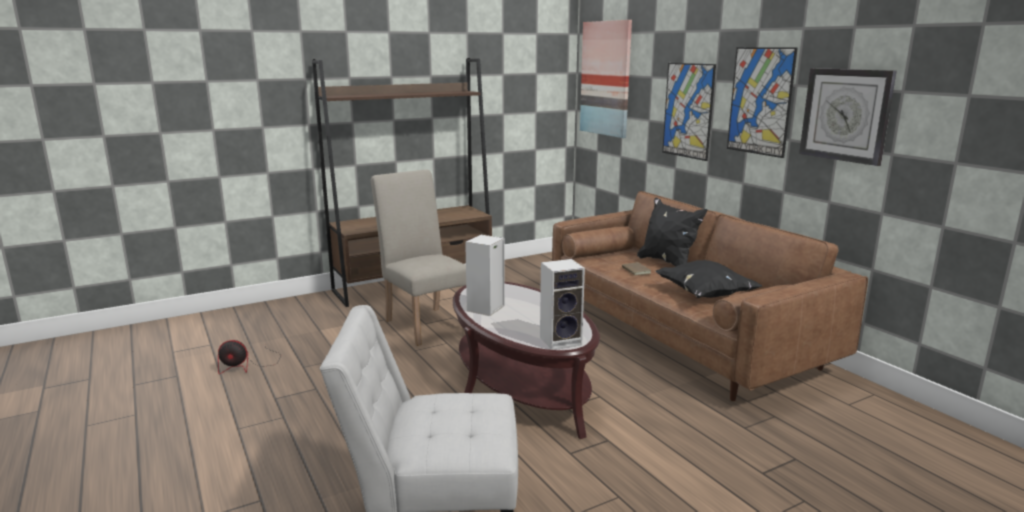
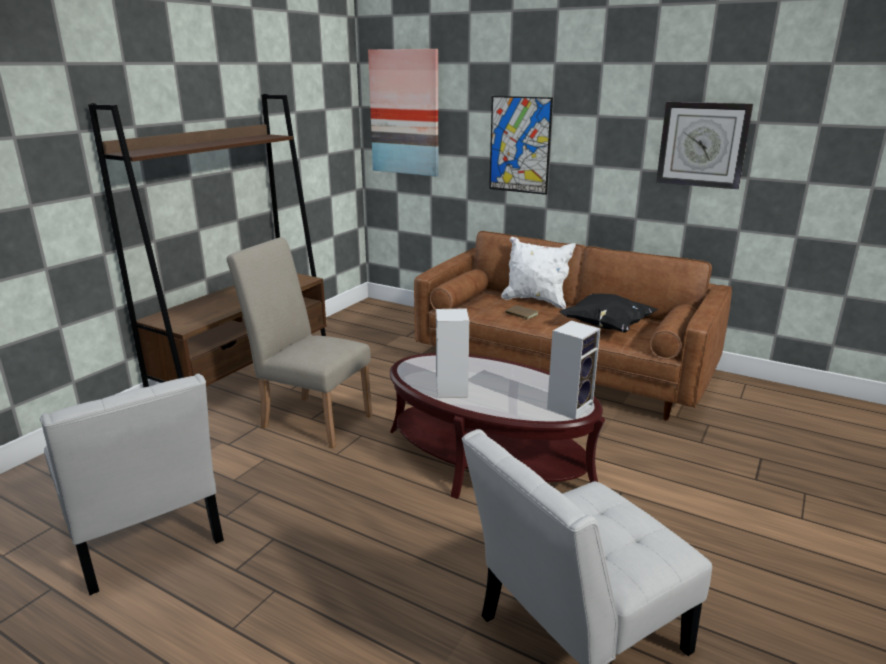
camera: 30 degrees left, 5 degrees up
(248, 365) = (145, 538): fan -> white chair
(668, 263) = (535, 301): black pillow -> white pillow
(760, 101) = (608, 134): picture -> none

